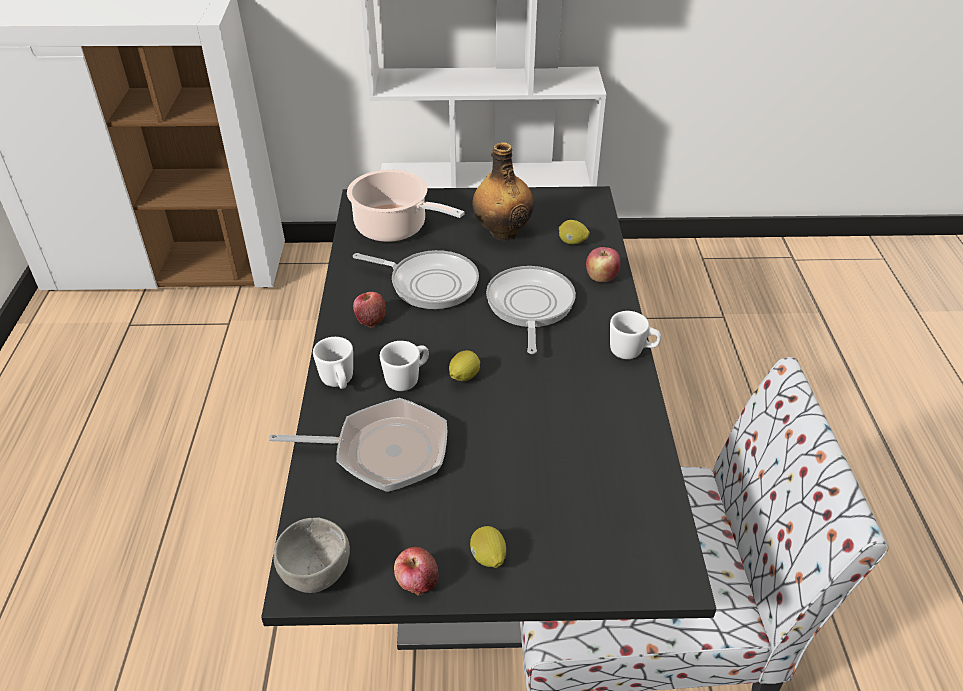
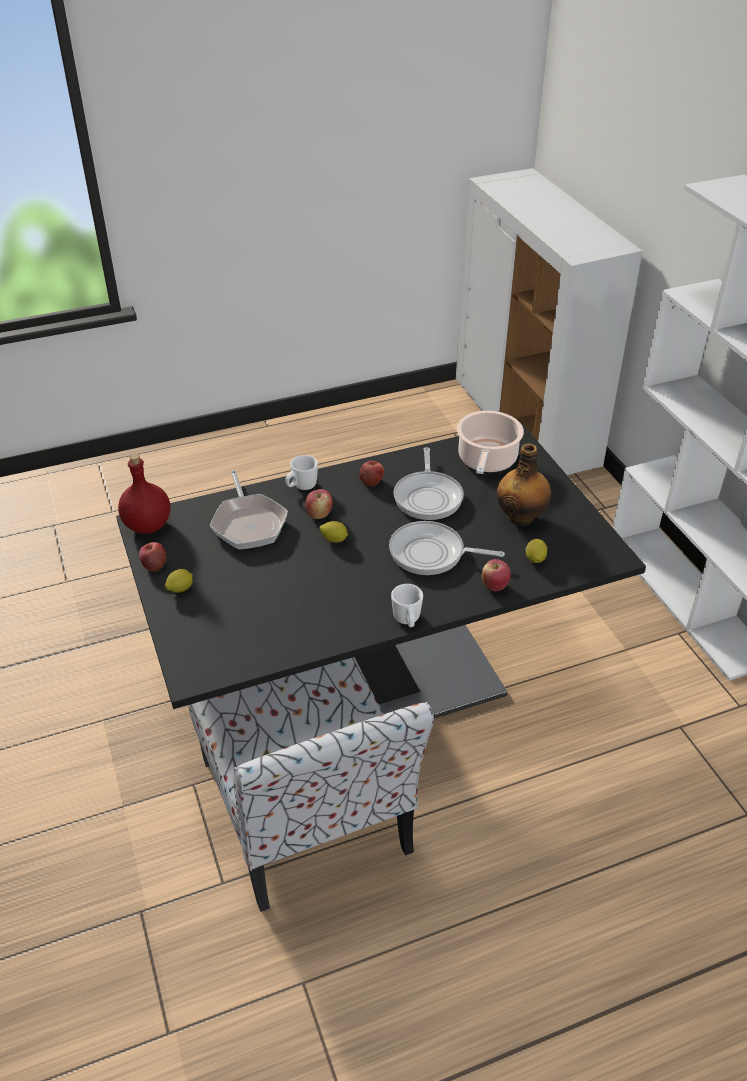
camera: 70 degrees right, 0 degrees up
(318, 574) = (148, 526): grey bowl -> red bottle
(407, 379) = (319, 515): white mug -> apple
(529, 306) = (431, 554): frying pan -> frying pan turned 150 degrees counterclockwise

